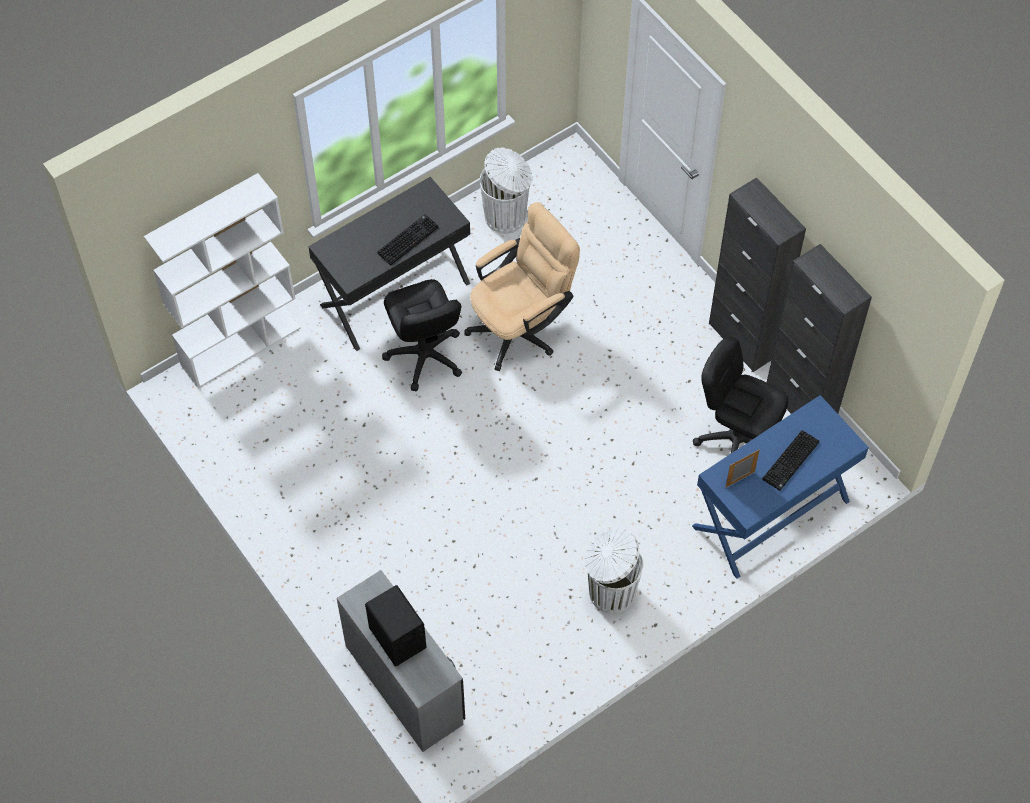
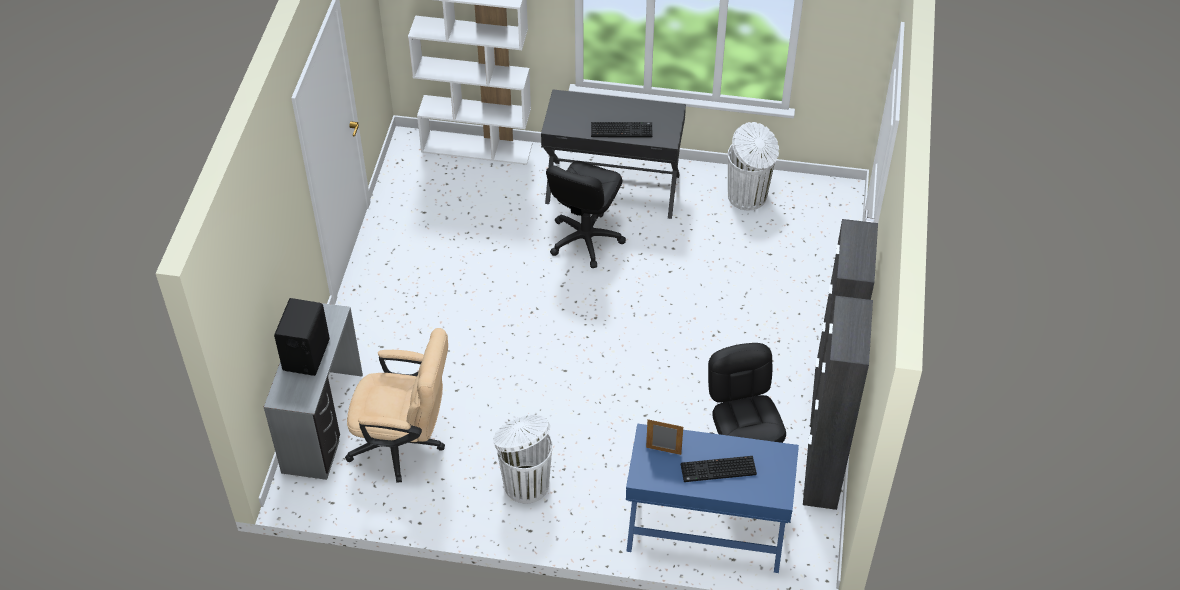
camera: 45 degrees right, 10 degrees down
(521, 327) = (673, 271): beige office chair -> beige office chair (404, 444)

